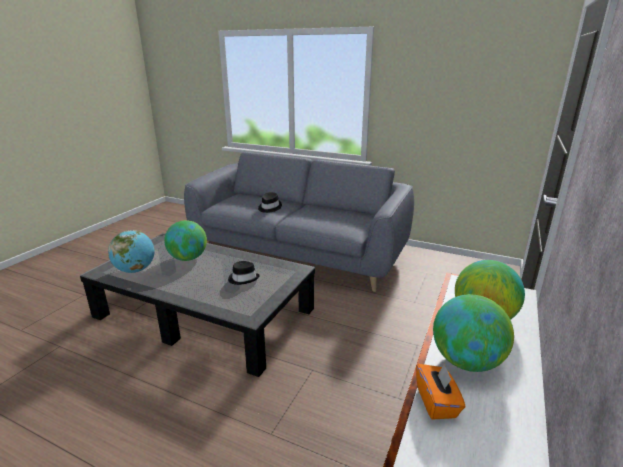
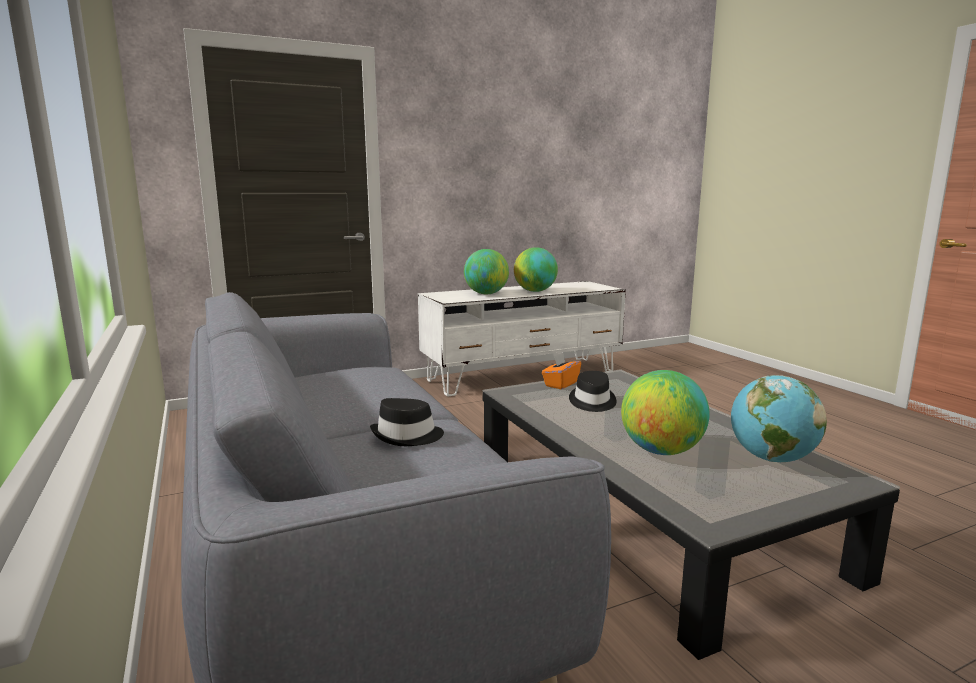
camera: 140 degrees left, 10 degrees down
(436, 402) = (575, 290): orange tissue box -> orange tissue box (560, 384)

